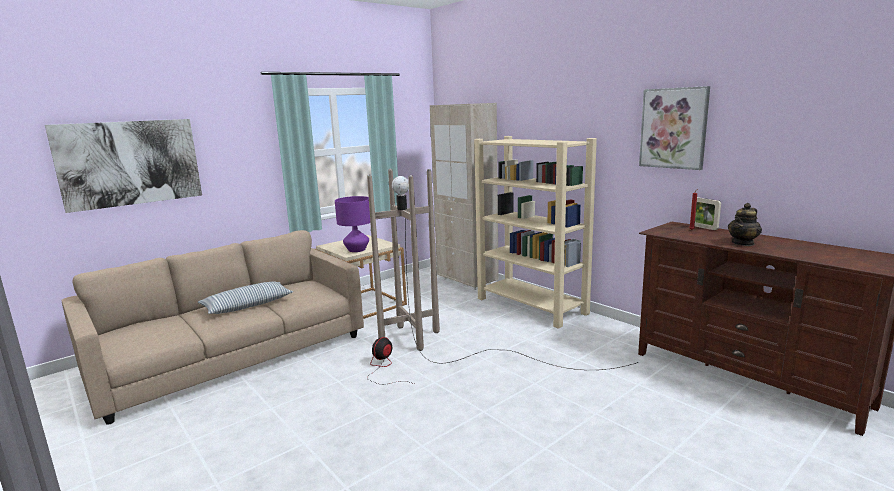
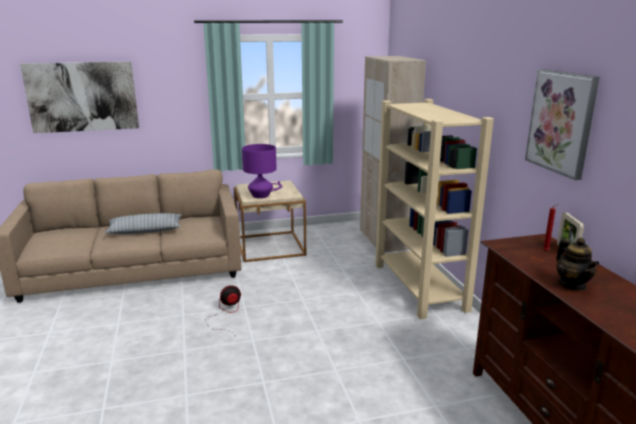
camera: 25 degrees right, 5 degrees up
(454, 348) = (302, 312): brown floor lamp -> none
(743, 243) = (572, 285): teapot -> teapot turned 90 degrees counterclockwise

